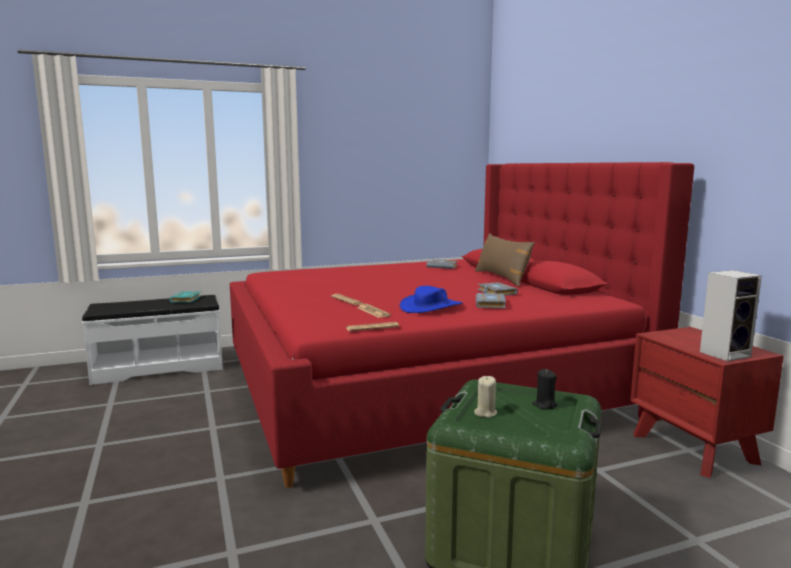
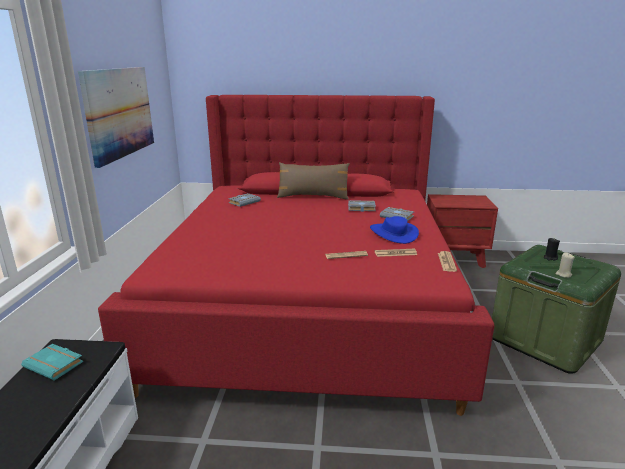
camera: 65 degrees left, 10 degrees up
(377, 169) = (119, 112): none -> picture
(725, 354) = (480, 202): speaker -> none

